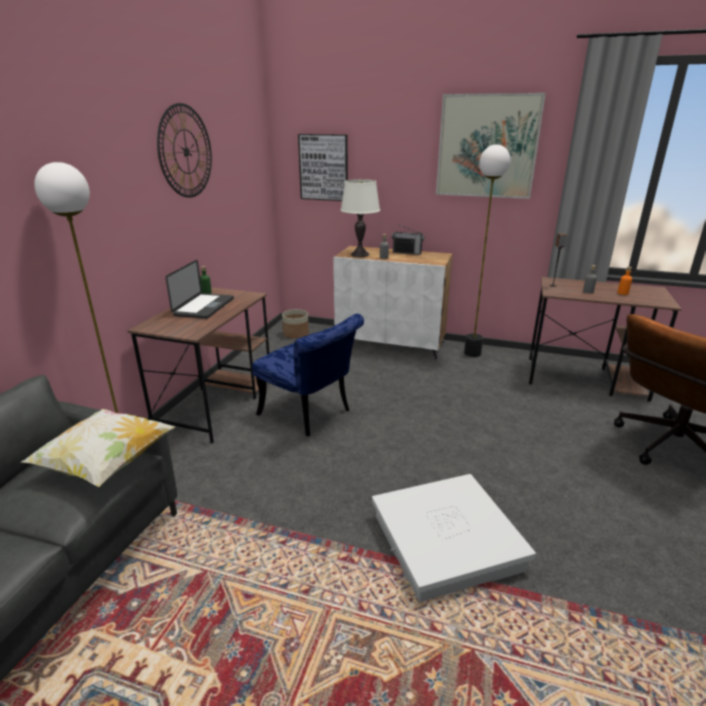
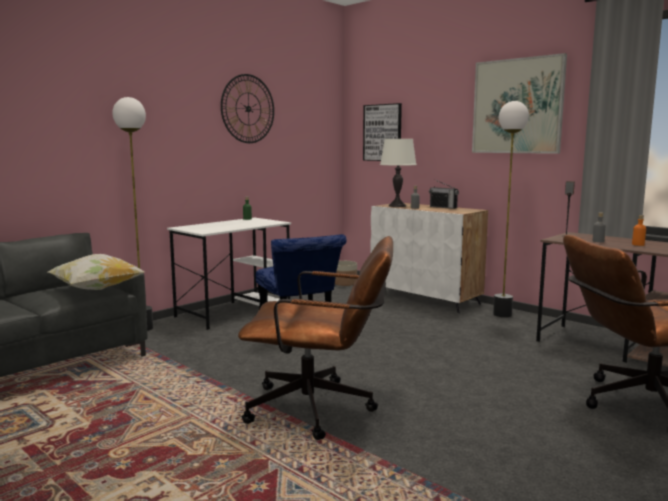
camera: 25 degrees right, 15 degrees down
(204, 307) = (233, 223): laptop -> none
(217, 403) = (234, 311): brown desk -> white desk
(446, 543) = (321, 409): white storage box -> brown office chair

